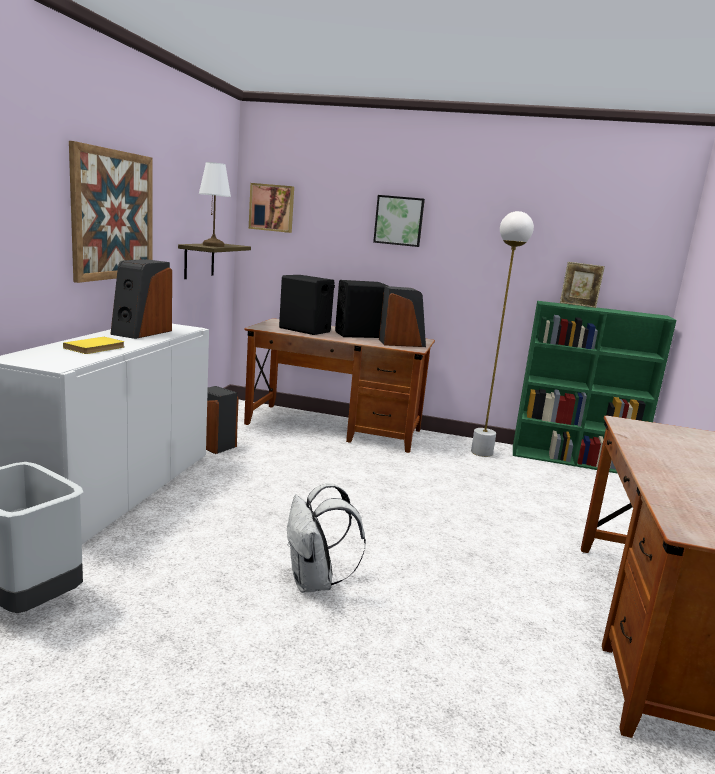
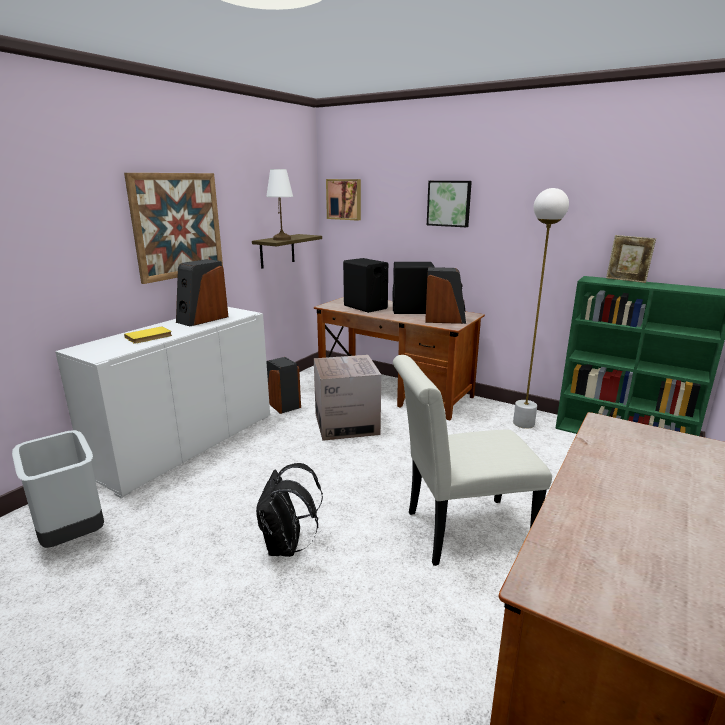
camera: 20 degrees right, 5 degrees up
(301, 461) = (346, 424): none -> cardboard box
(314, 583) = (287, 546): white backpack -> black backpack
(481, 550) = (459, 531): none -> white chair

